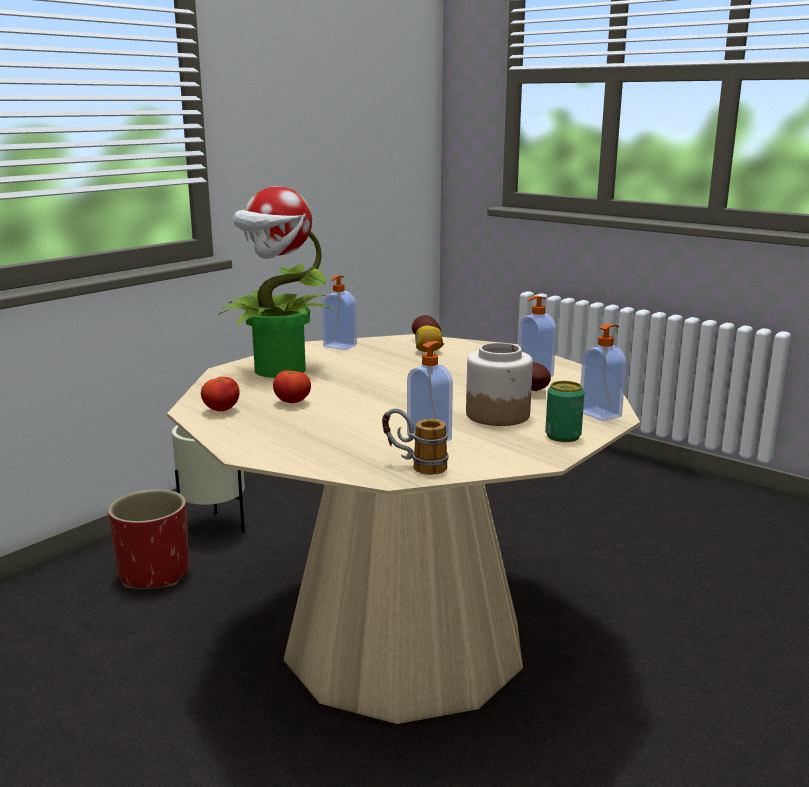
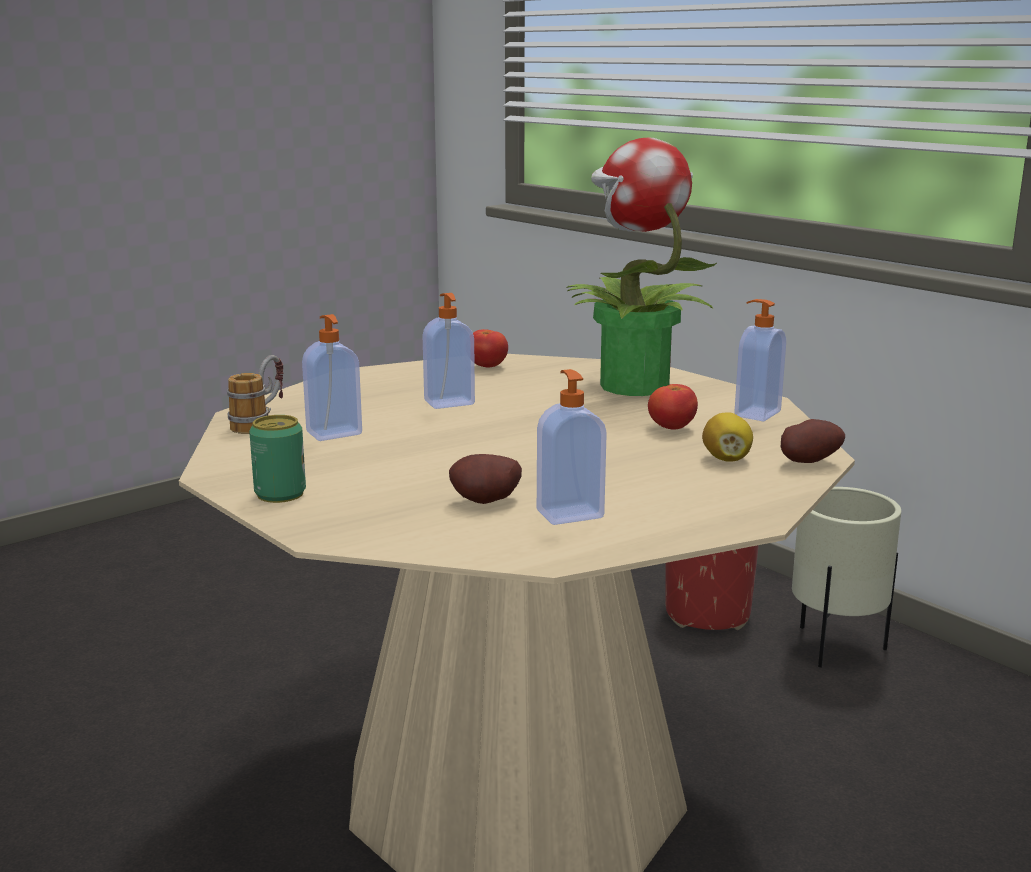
camera: 100 degrees right, 0 degrees up
(292, 402) = (498, 388): tomato -> tomato (671, 428)
(498, 415) = (389, 470): jar -> none
(601, 414) = (345, 529): soap dispenser -> soap dispenser (450, 403)

